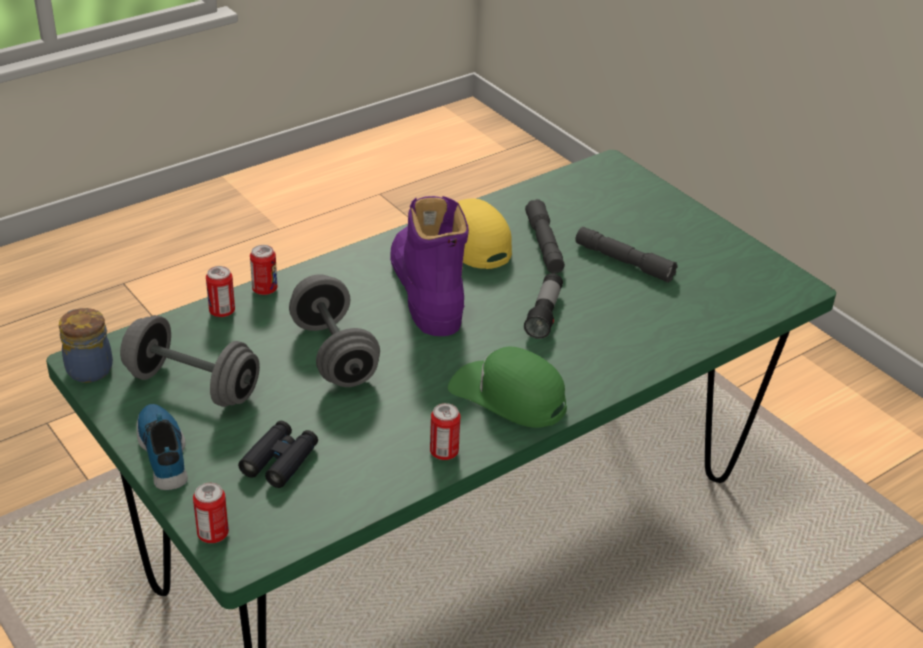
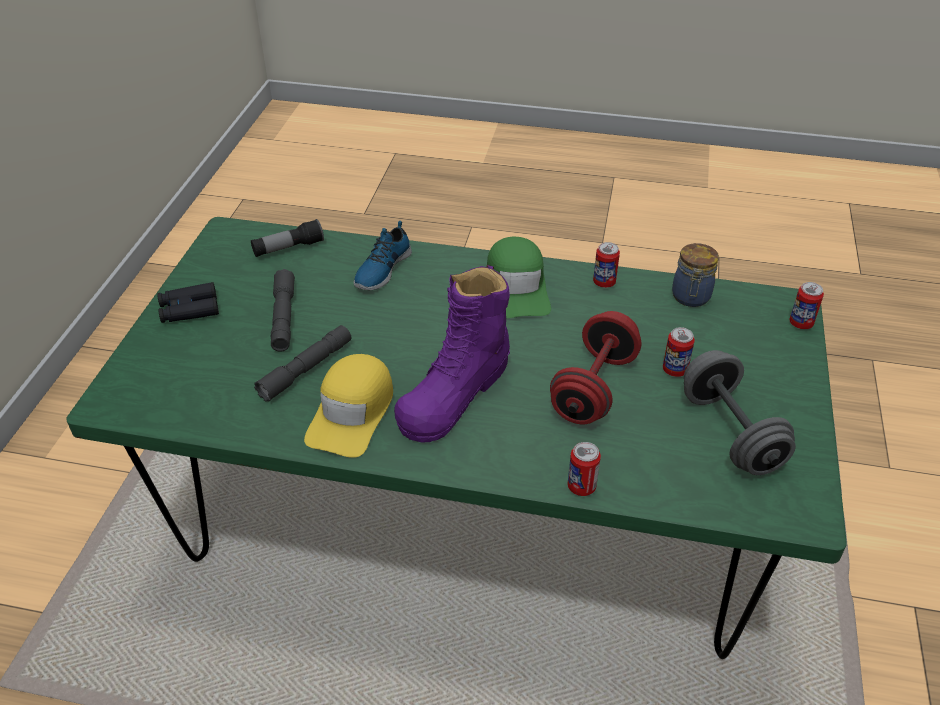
camera: 130 degrees left, 5 degrees up
(88, 368) = (810, 507): jar -> jar (690, 297)
(164, 451) = (794, 394): shoe -> shoe (381, 269)
(222, 311) = (642, 489): can -> can (674, 370)
(280, 460) = (715, 339): black binoculars -> black binoculars (189, 309)
(334, 354) = (593, 388): grey dumbbell -> red dumbbell
(544, 314) = (406, 319): flashlight -> flashlight (288, 248)

